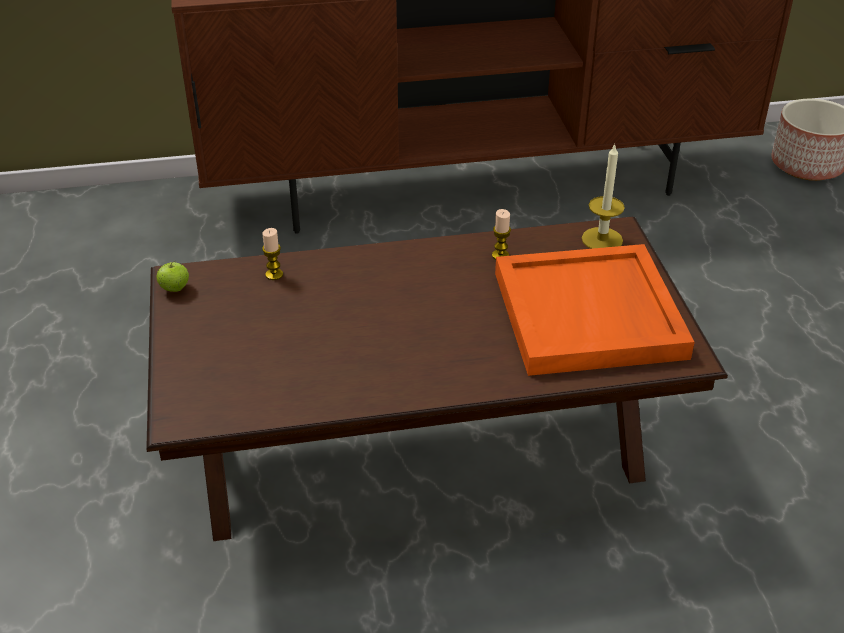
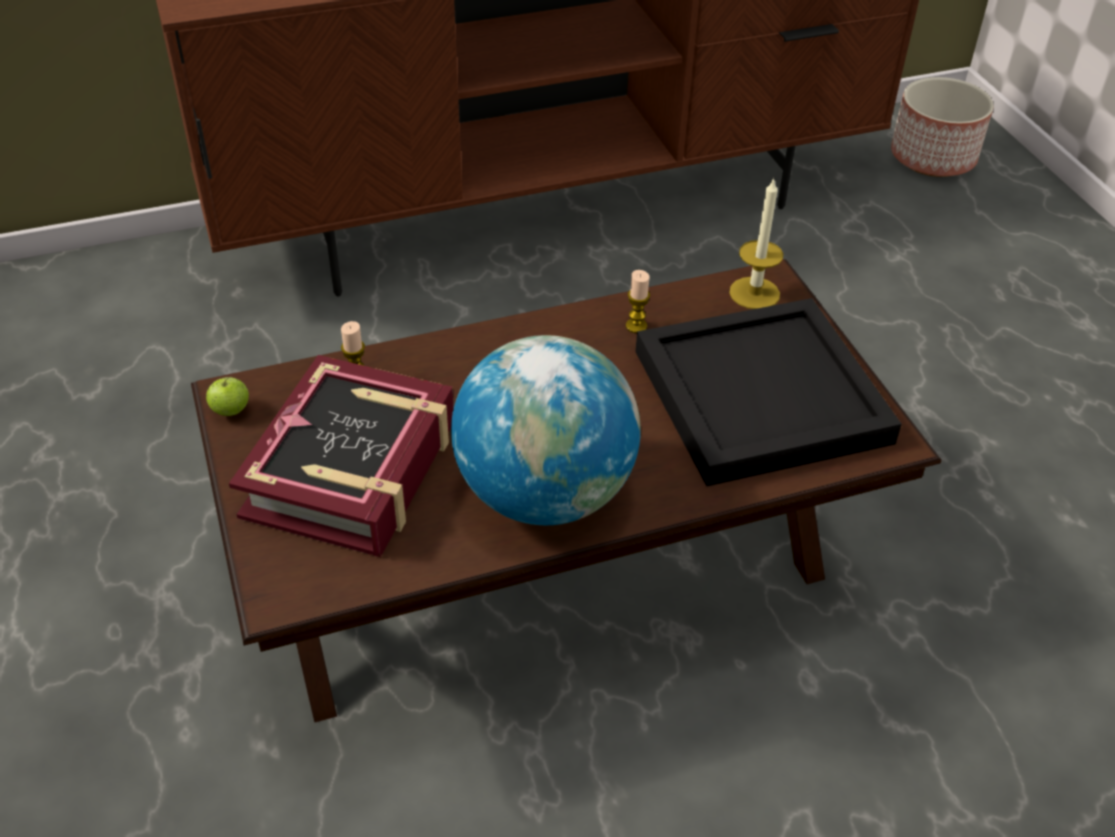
camera: 10 degrees left, 5 degrees up
(255, 337) = (353, 469): none -> book
(398, 368) = (544, 493): none -> globe
(590, 315) = (763, 397): orange tray -> black tray

